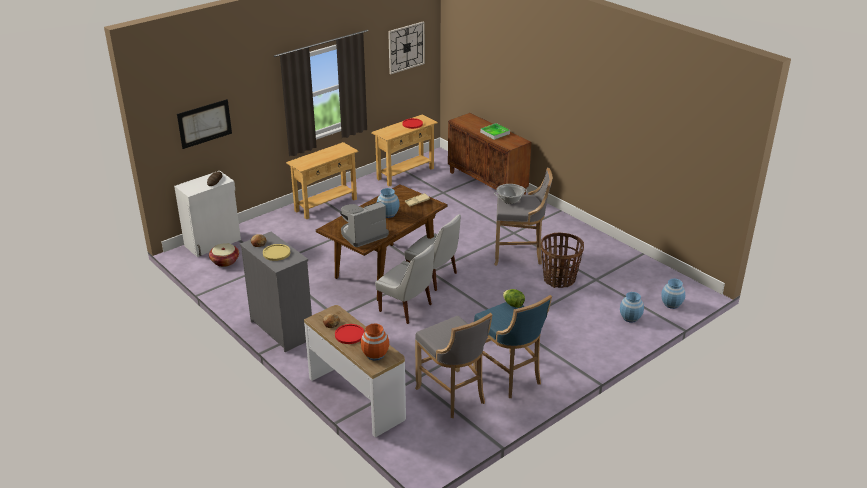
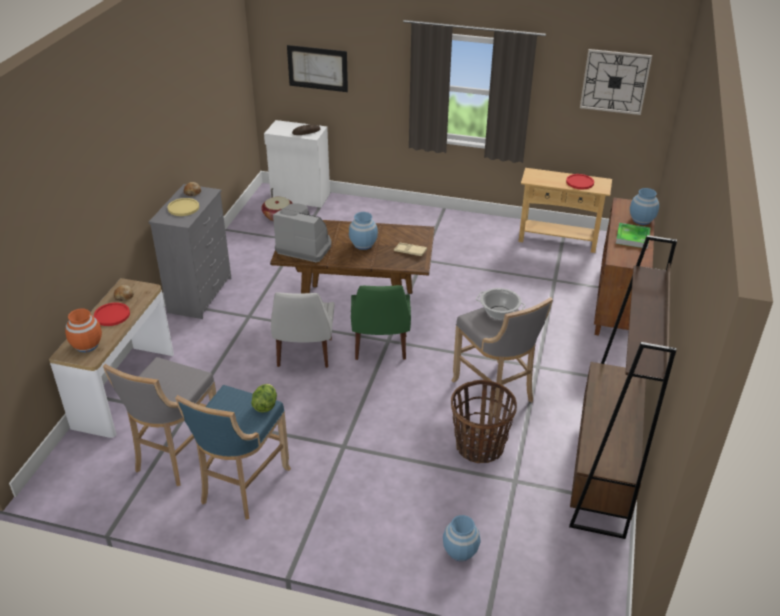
camera: 55 degrees right, 5 degrees up
(326, 205) = (434, 222): beige console table -> none
(434, 277) = (380, 347): white chair -> green chair
(612, 250) = (602, 470): none -> brown bookcase
(671, 304) = (537, 585): blue vase -> blue vase (641, 220)

